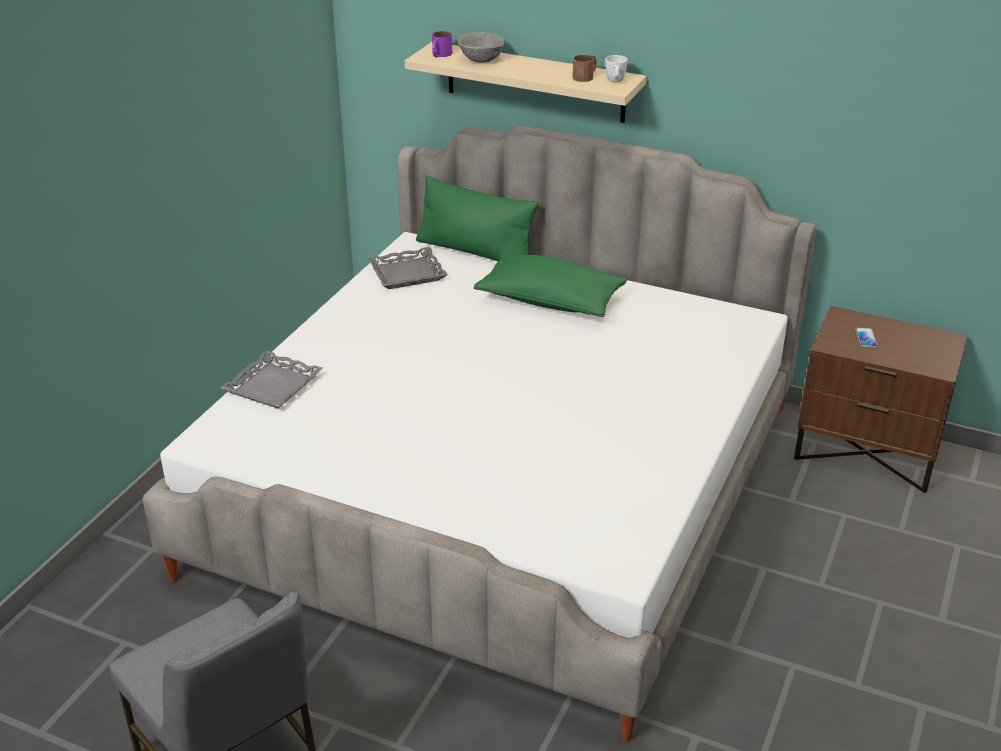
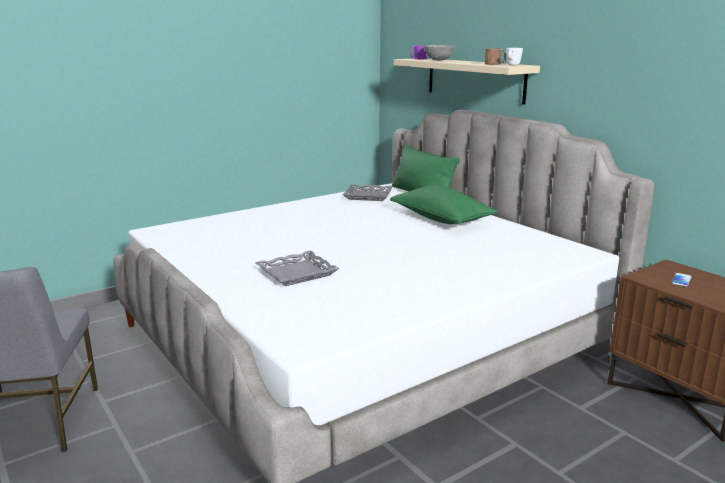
camera: 30 degrees right, 15 degrees down
(272, 386) = (225, 219): grey tray -> grey tray (296, 273)

